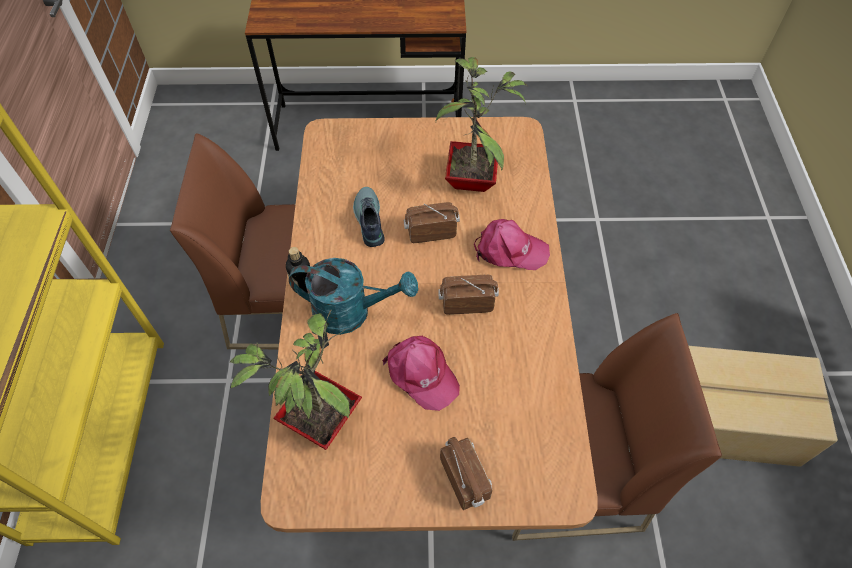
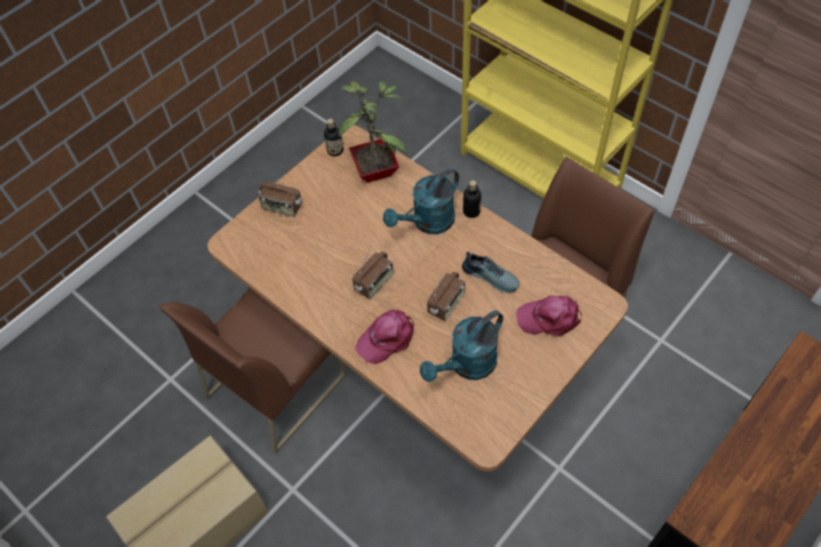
camera: 135 degrees right, 0 degrees up
(326, 498) = (335, 150): none -> bottle
(421, 374) = (354, 228): pink cap -> pink cap (549, 318)
(474, 180) = (467, 366): potted plant -> turquoise watering can

